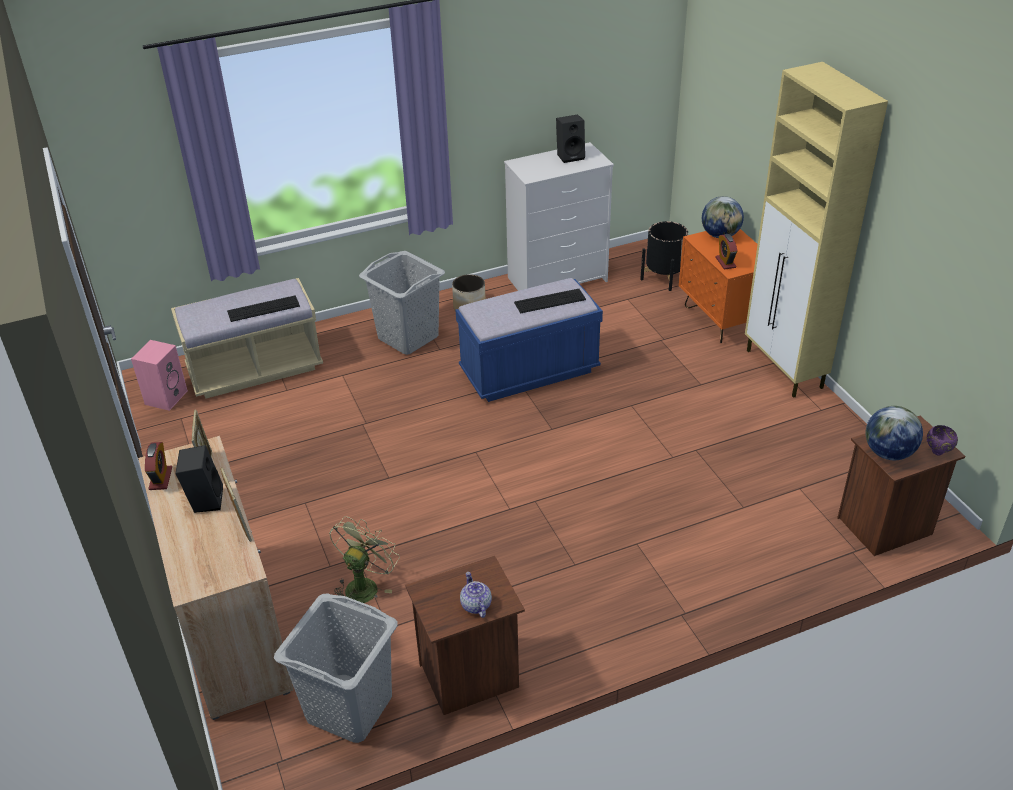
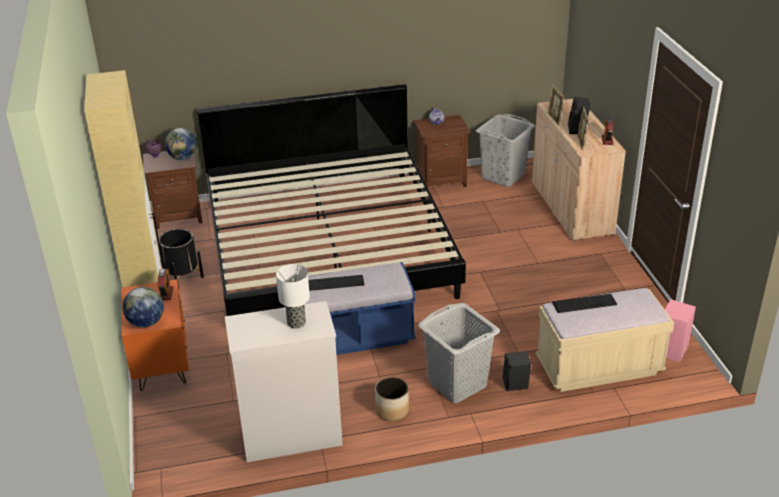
camera: 170 degrees left, 5 degrees down
(364, 585) = (496, 219): green fan -> none
(544, 165) = (296, 323): none -> table lamp
(570, 156) = (262, 332): black speaker -> black speaker (515, 386)
(617, 495) = (328, 247): none -> bed
(664, 277) = (181, 423): black planter -> black planter (182, 277)

